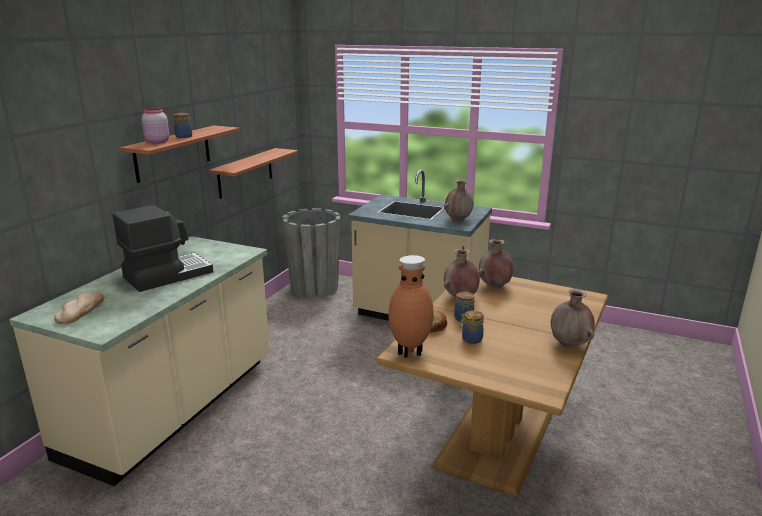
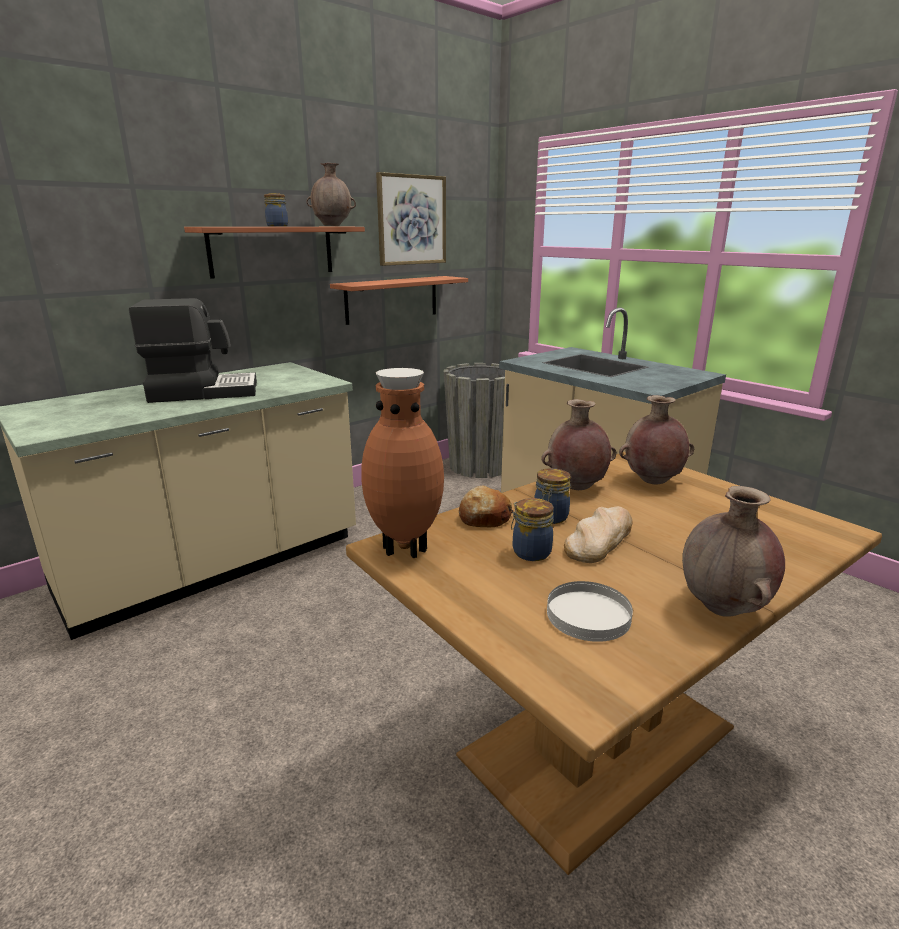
camera: 25 degrees right, 0 degrees up
(81, 310) = (63, 410): bread -> bread (599, 538)
(157, 142) = (235, 226): pink jar -> none
(253, 111) = (411, 220): none -> picture
(458, 220) = (653, 381): brown vase -> brown vase (333, 226)
(520, 361) = (587, 615): none -> white plate

